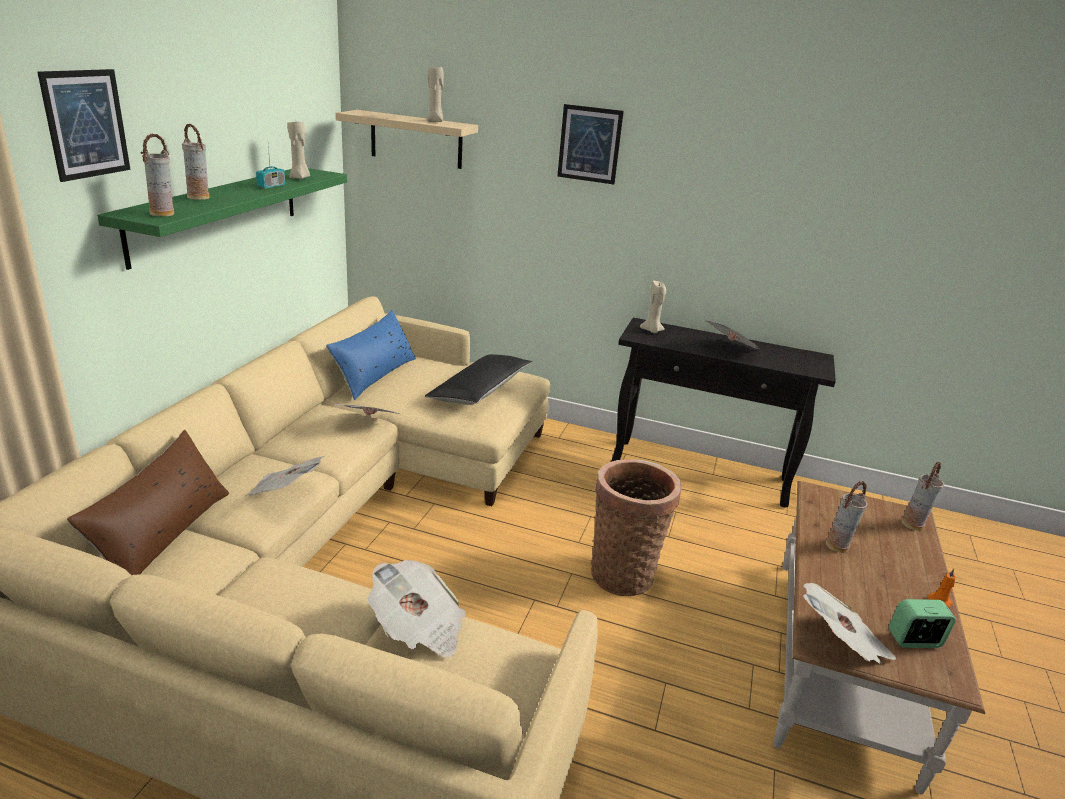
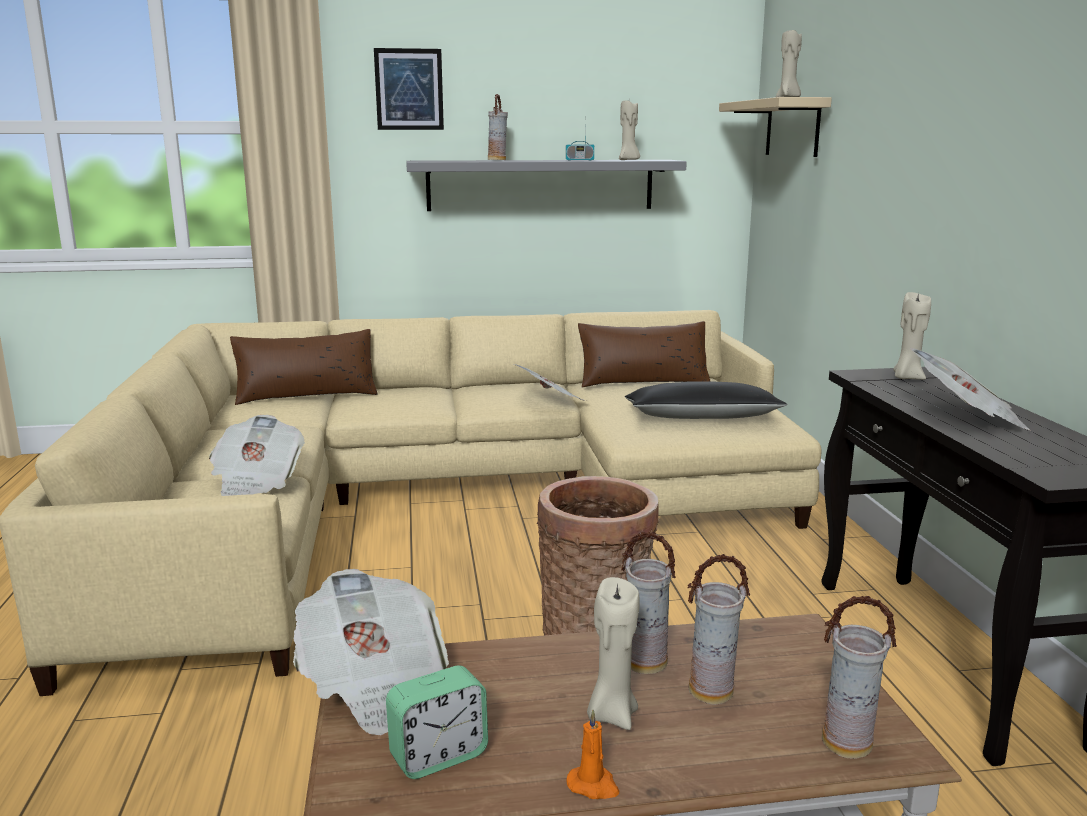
camera: 65 degrees right, 10 degrees down
(163, 214) = (435, 161): vase -> vase (711, 692)
(217, 213) = (540, 185): green shelf -> grey shelf
(286, 493) = (397, 405): newspaper -> none
(374, 375) = (643, 381): blue pillow -> brown pillow
(589, 144) = (912, 97): picture -> none
(883, 574) = (611, 715): none -> beige candle
(914, 640) = (438, 756): alarm clock -> alarm clock turned 90 degrees clockwise

